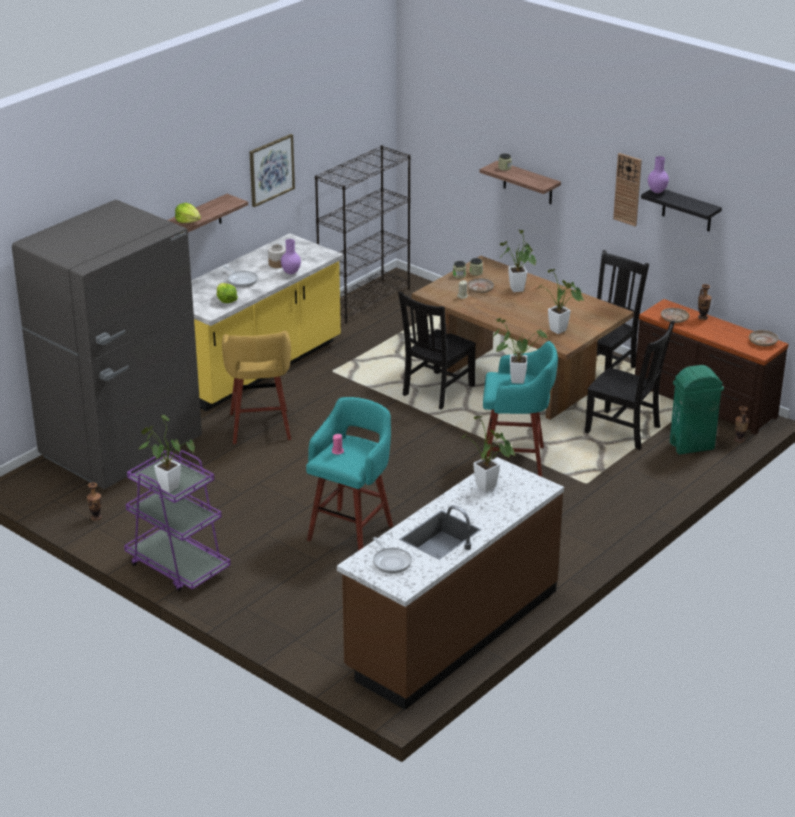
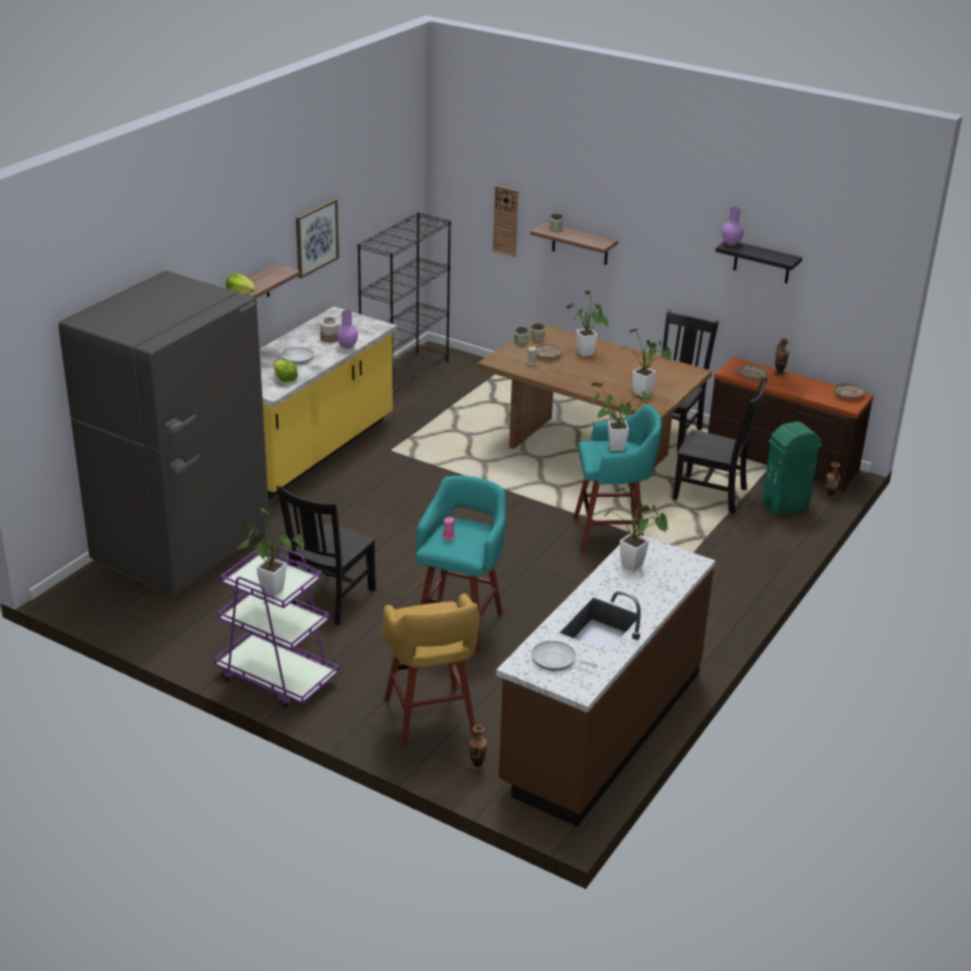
camera: 10 degrees left, 0 degrees up
(96, 517) = (170, 627): vase -> vase (477, 766)
(260, 428) = (330, 515): yellow stool -> yellow stool (430, 719)
(391, 561) = (556, 660): frying pan -> frying pan turned 150 degrees clockwise
(436, 392) = (507, 465): black chair -> black chair (330, 600)
(627, 189) = (694, 244): wall clock -> wall clock (506, 220)

